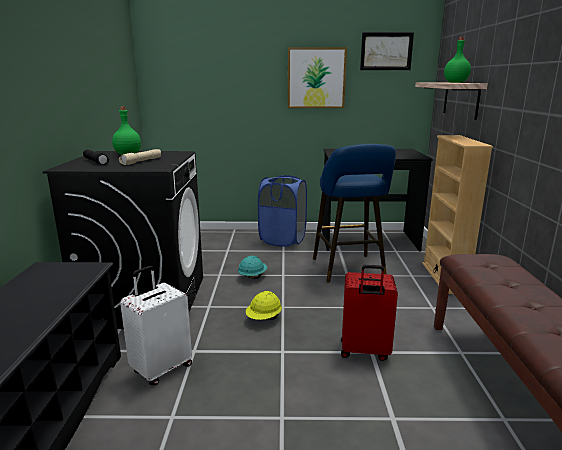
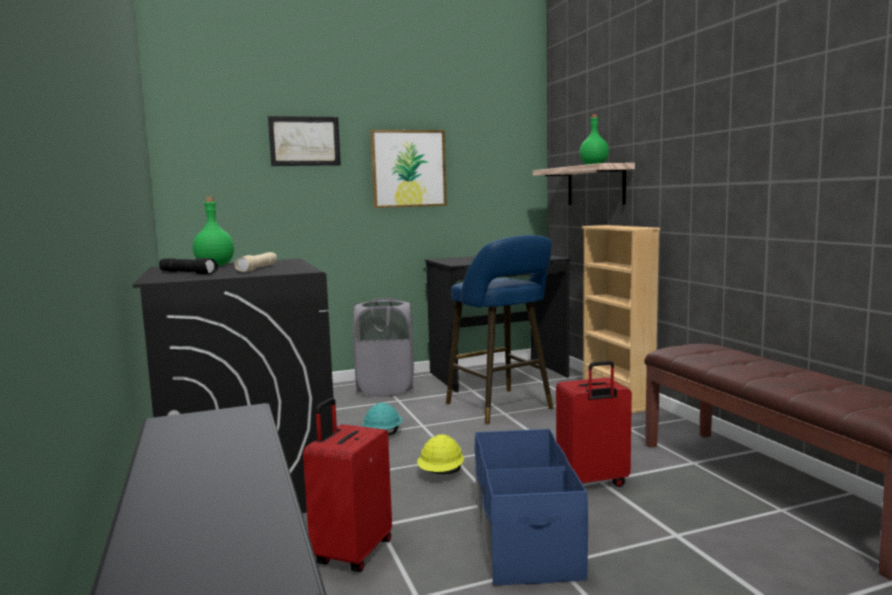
camera: 20 degrees left, 10 degrees down
(161, 368) = (351, 553): white suitcase -> red suitcase
(277, 388) = (524, 538): none -> blue storage box
(283, 240) = (386, 389): blue laundry basket -> grey laundry basket
(386, 51) = (489, 135): picture -> picture (304, 141)

